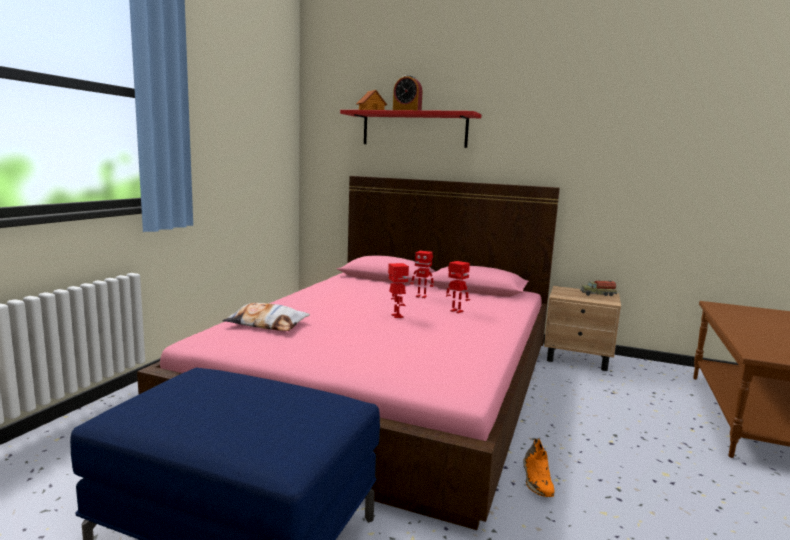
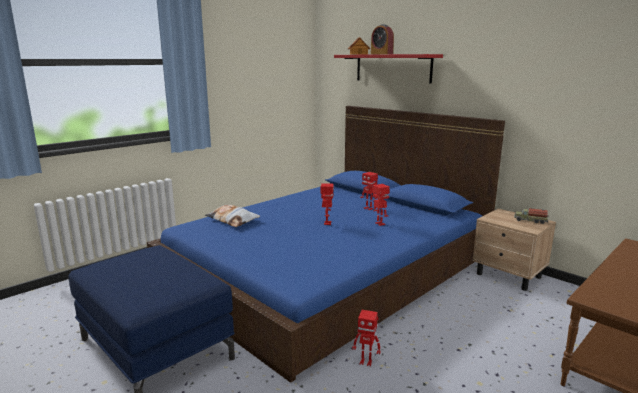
camera: 25 degrees right, 5 degrees up
(390, 380) = (330, 269): pink bed -> blue bed
(536, 480) = (366, 362): orange shoe -> toy robot

